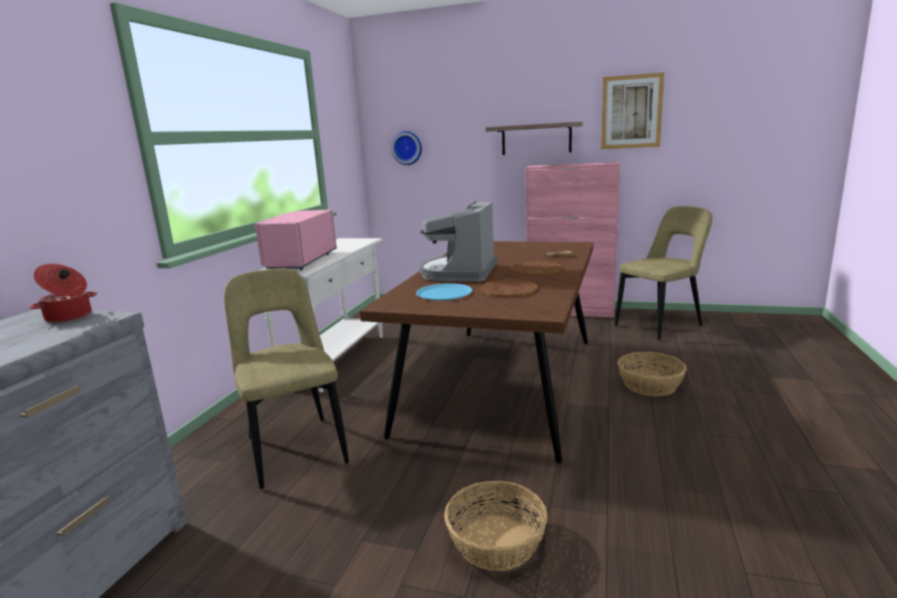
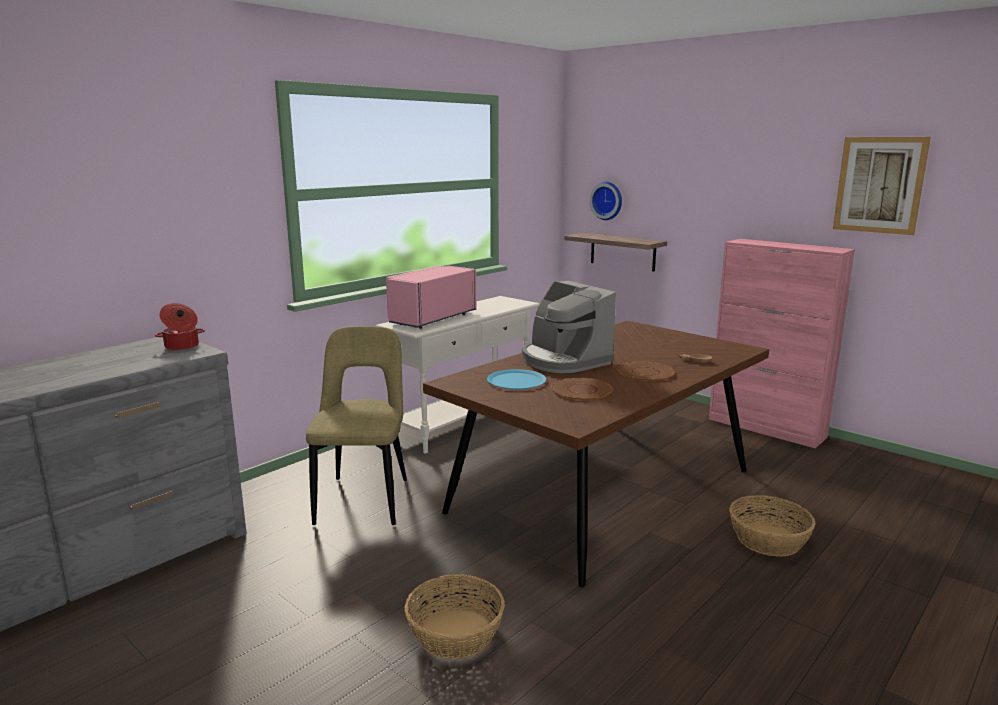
camera: 25 degrees right, 0 degrees up
(459, 272) = (564, 360): coffee machine -> coffee machine turned 75 degrees counterclockwise
(536, 139) = (753, 206): shelf -> shelf (622, 251)
(661, 325) = (869, 472): beige chair -> none

